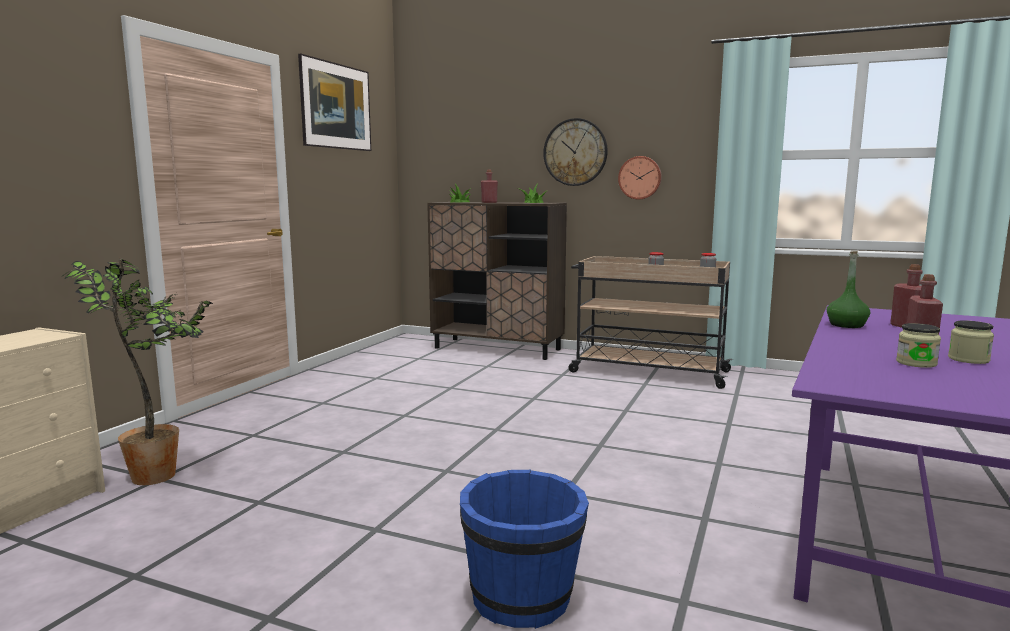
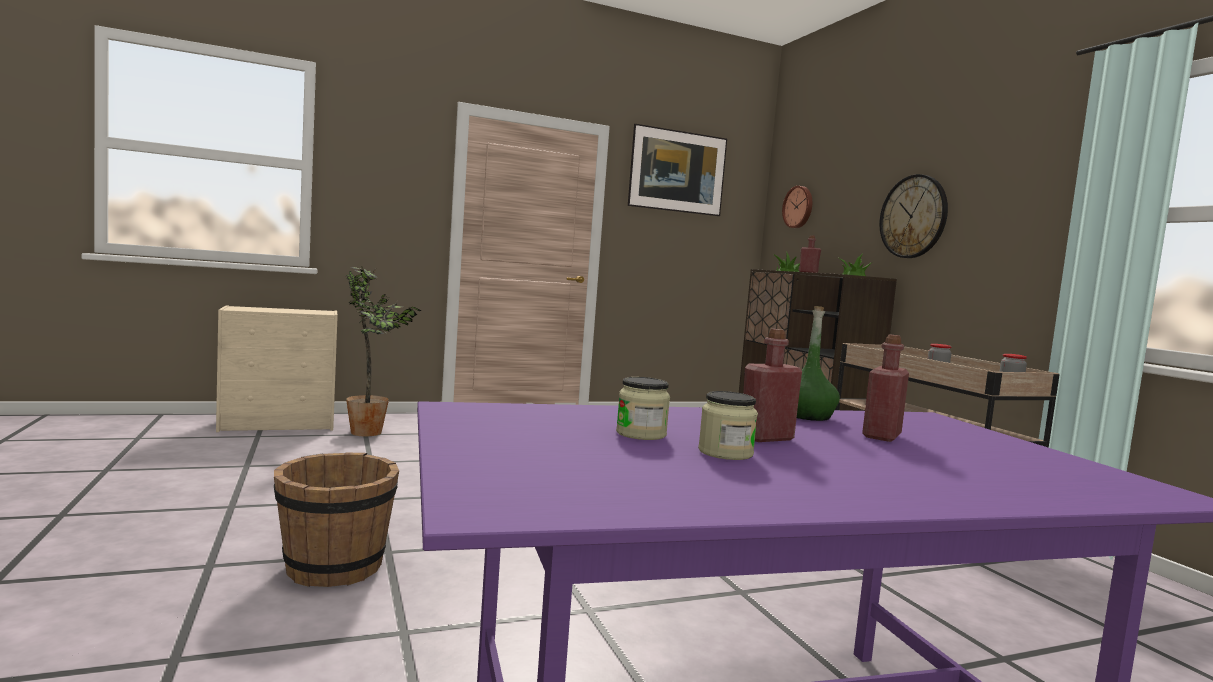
camera: 45 degrees right, 5 degrees down
(523, 598) = (334, 568): blue bucket -> brown bucket
(640, 177) = (981, 249): wall clock -> wall clock (799, 207)

